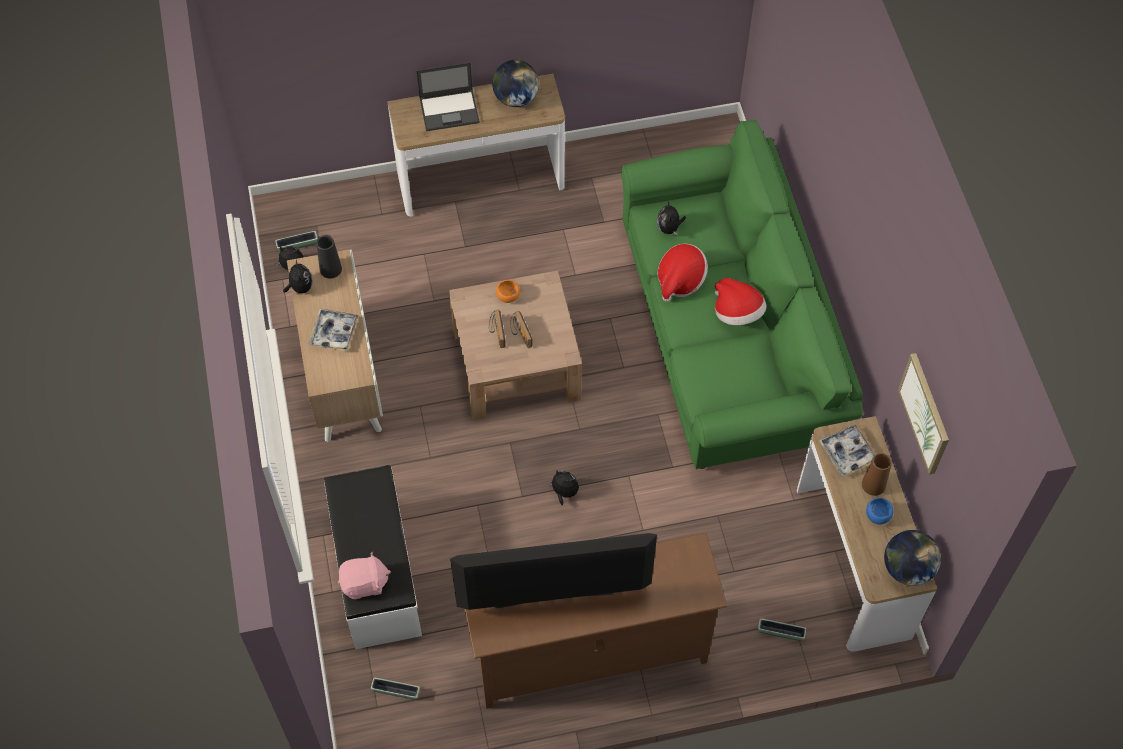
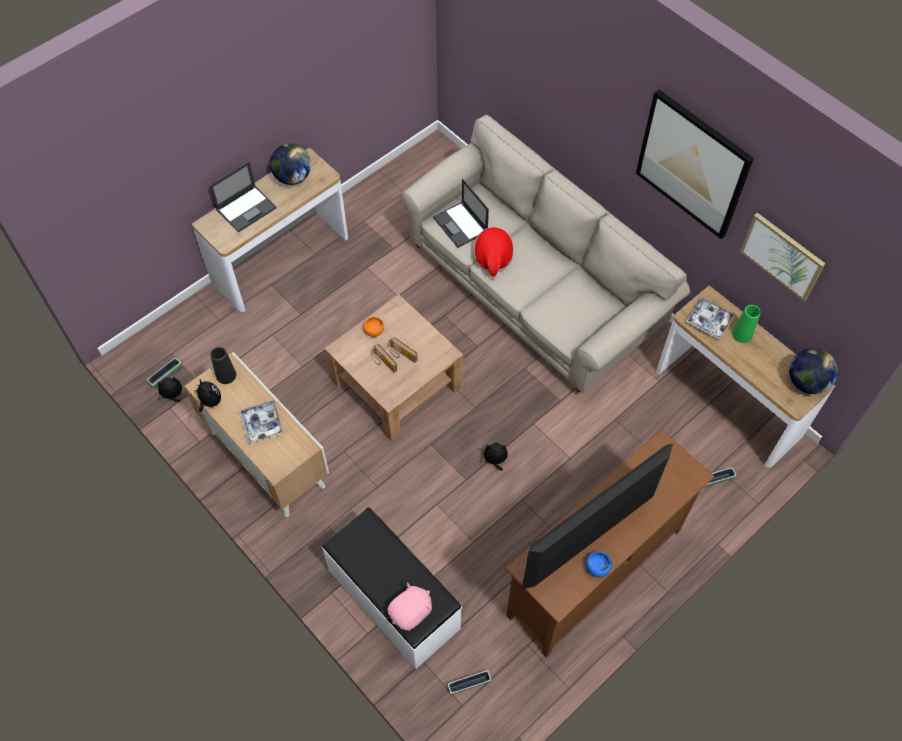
camera: 30 degrees left, 0 degrees up
(669, 228) = (461, 225): plush toy -> laptop
(727, 334) = (535, 286): green sofa -> beige sofa
(737, 313) = (549, 263): hat -> none
(873, 484) = (742, 334): brown vase -> green vase
(878, 515) = (760, 354): blue bowl -> blue bowl (597, 567)
(885, 271) = (692, 164): none -> picture

